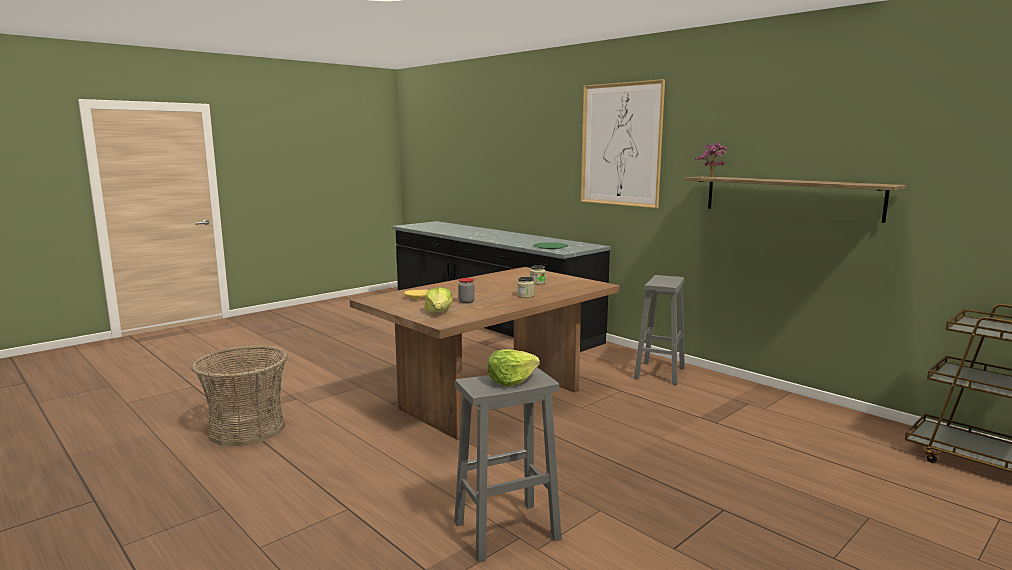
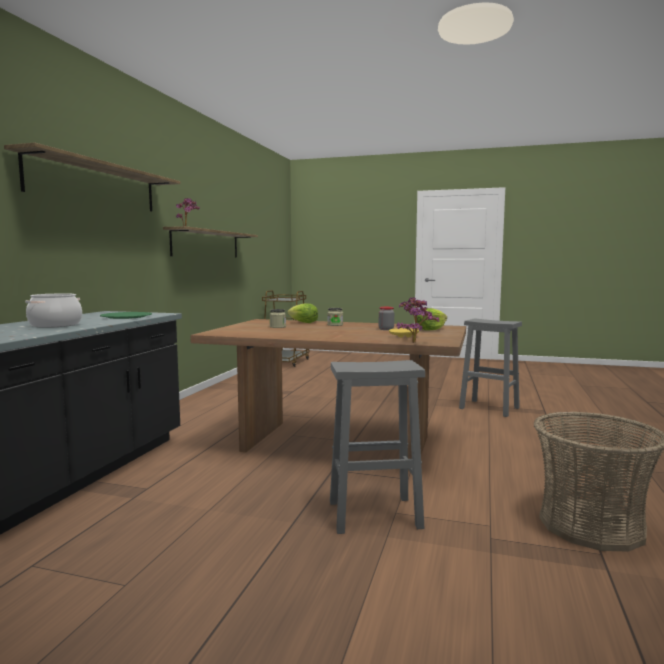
camera: 120 degrees left, 5 degrees down
(386, 294) = (414, 342): none -> potted plant
(511, 381) = (490, 321): lettuce -> lettuce (303, 322)
(519, 240) = (55, 325): none -> cooking pot
(621, 145) = (95, 185): picture -> shelf
(659, 373) = (204, 408): grey stool -> grey stool (372, 515)

